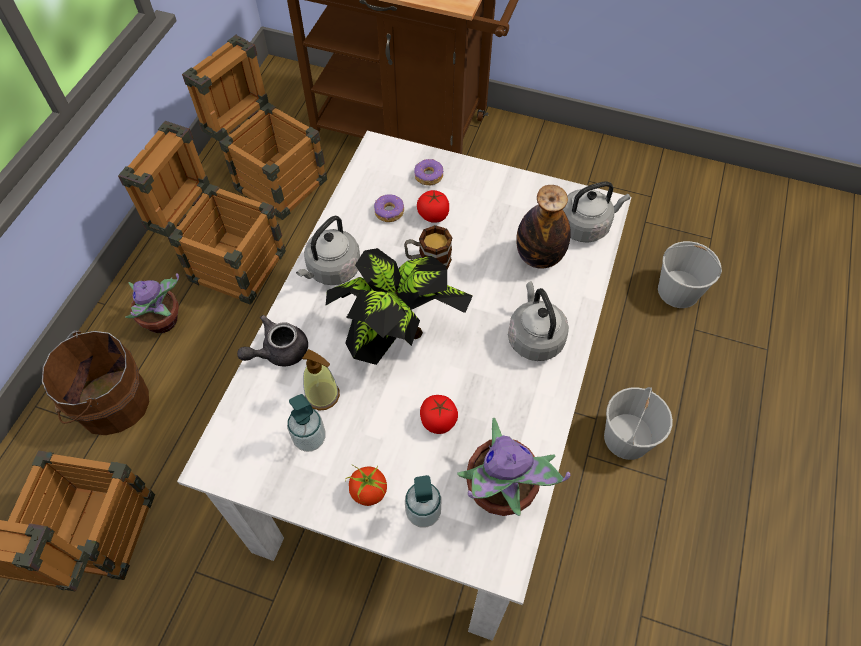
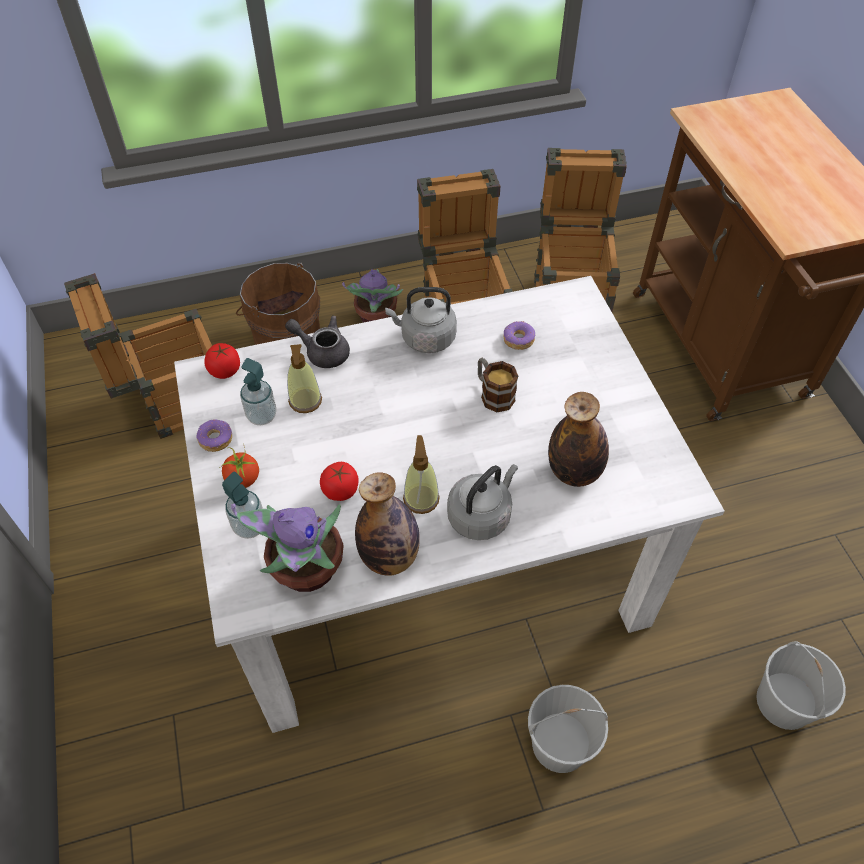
camera: 55 degrees right, 5 degrees down
(398, 335) = (400, 416): potted plant -> none
(428, 176) = (584, 343): donut -> donut (215, 439)
(433, 215) = (544, 370): tomato -> tomato (225, 370)
(489, 368) = (421, 498): none -> soap dispenser
(529, 422) = (389, 557): none -> bottle
(586, 226) = (647, 491): grey kettle -> none

